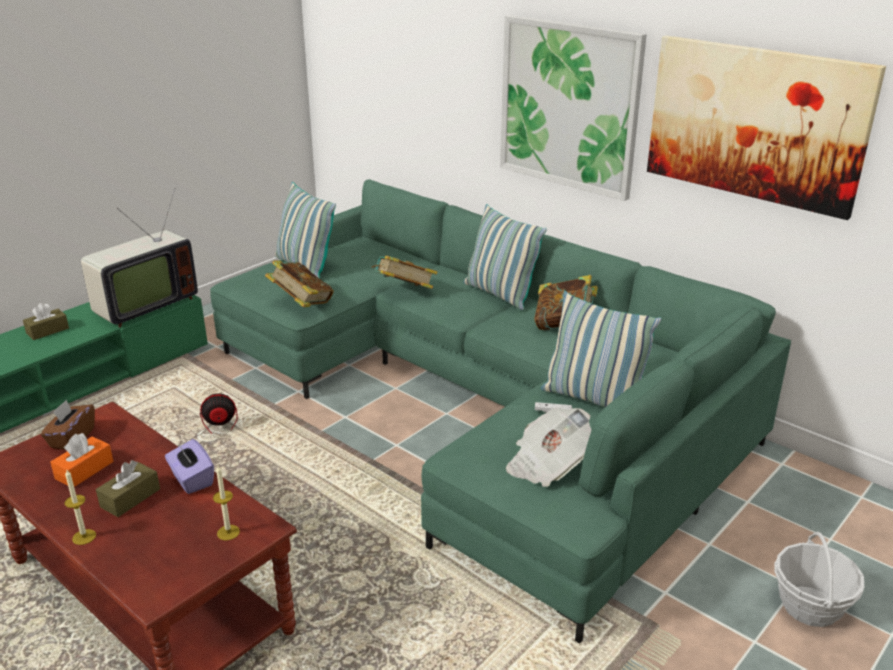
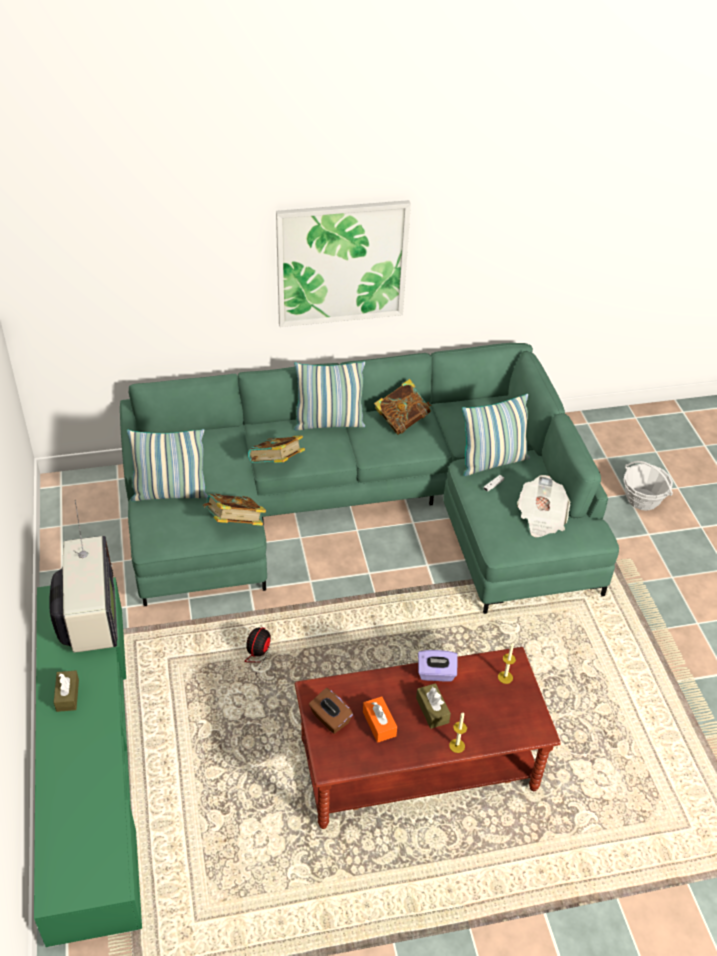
camera: 55 degrees left, 15 degrees up
(755, 123) = (496, 237): picture -> none

